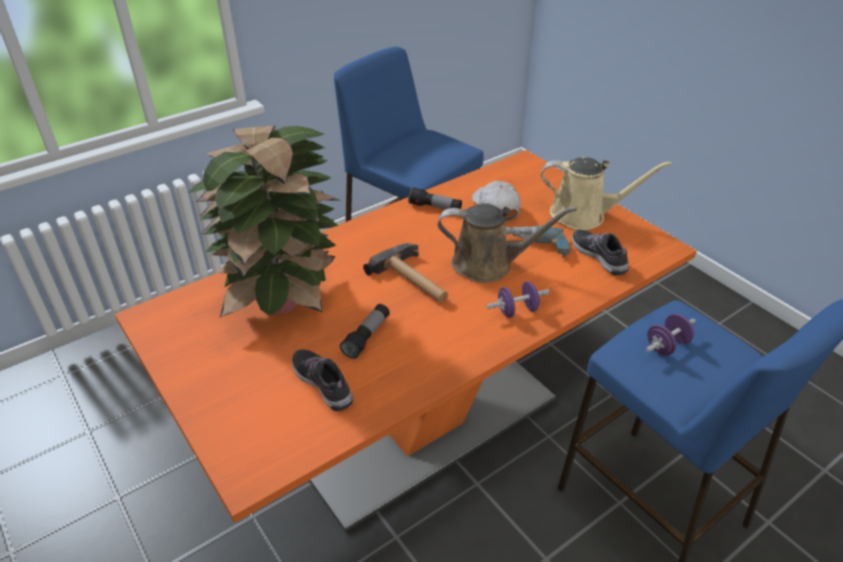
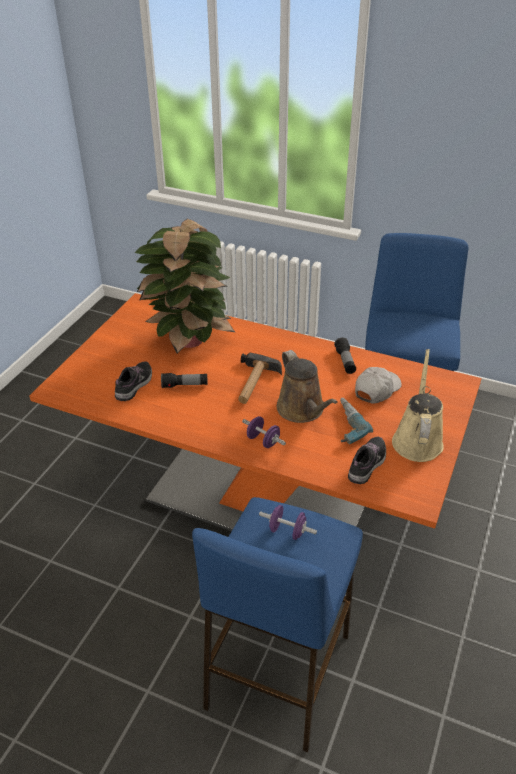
camera: 60 degrees right, 0 degrees up
(583, 215) = (417, 439): beige watering can -> beige watering can turned 150 degrees counterclockwise

